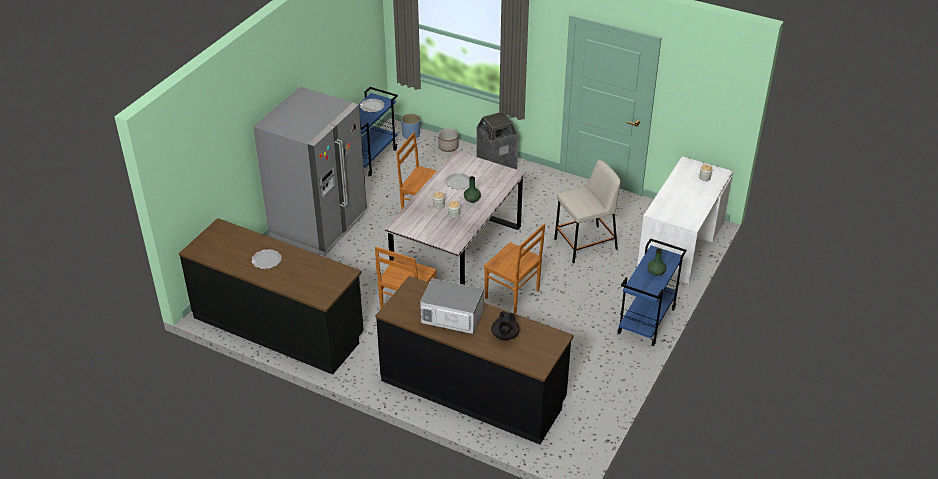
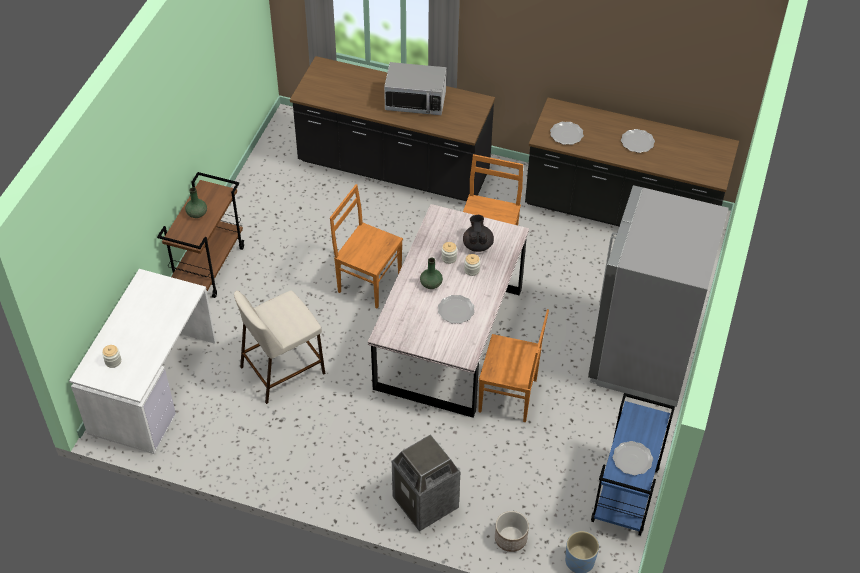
camera: 170 degrees right, 10 degrees up
(325, 273) = (566, 134): none -> plate
(505, 336) = (358, 90): black teapot -> black teapot (477, 244)
(646, 322) = (209, 266): blue cart -> brown cart

